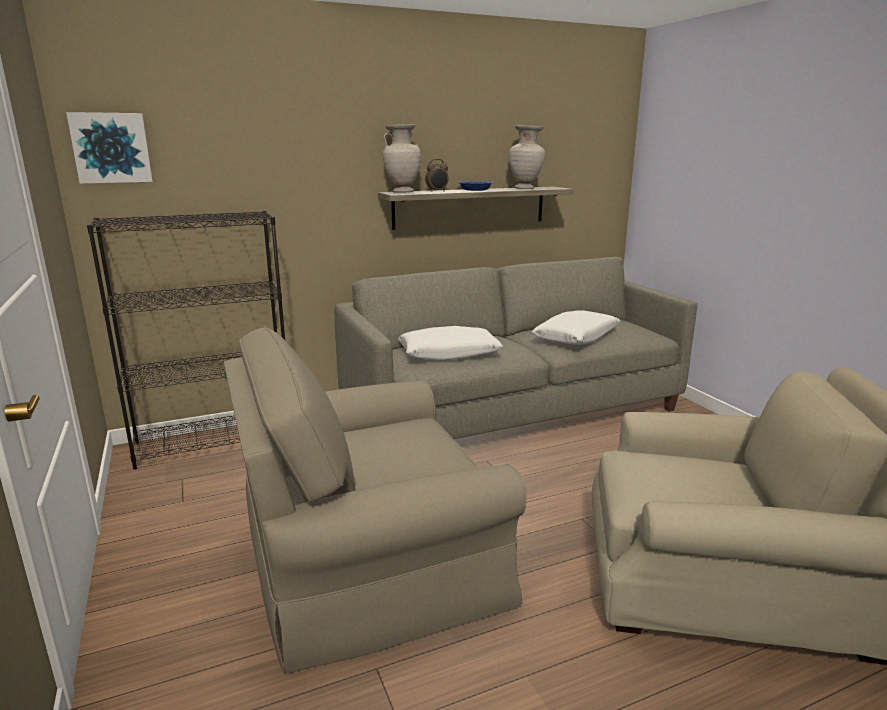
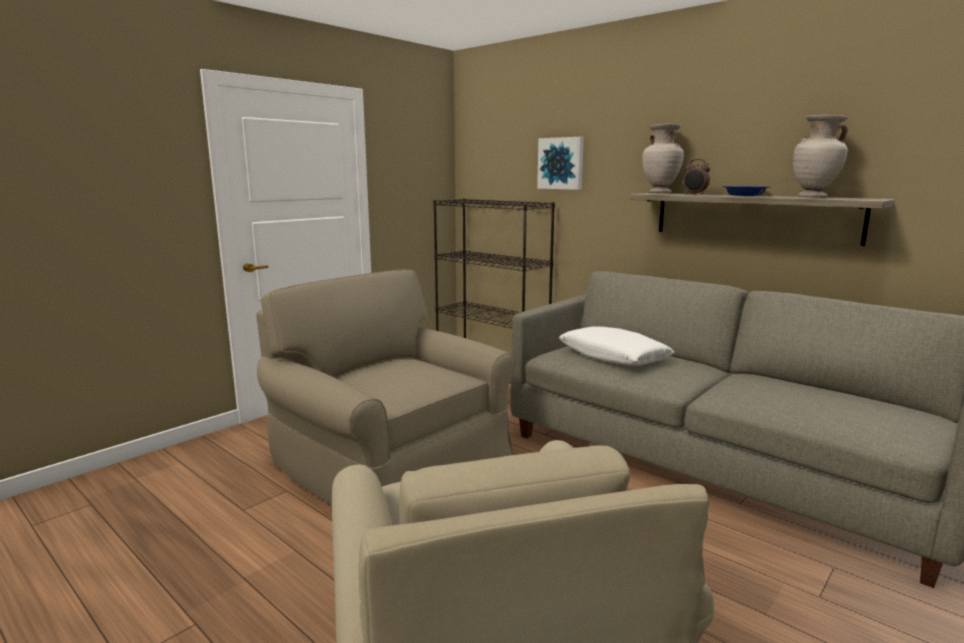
camera: 65 degrees right, 5 degrees down
(111, 148) = (478, 153): picture -> picture (561, 163)
(576, 337) = (779, 396): white pillow -> none

